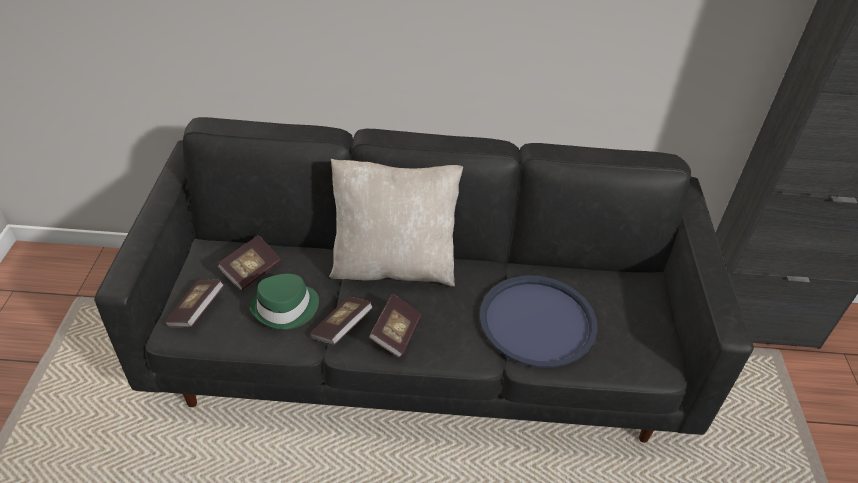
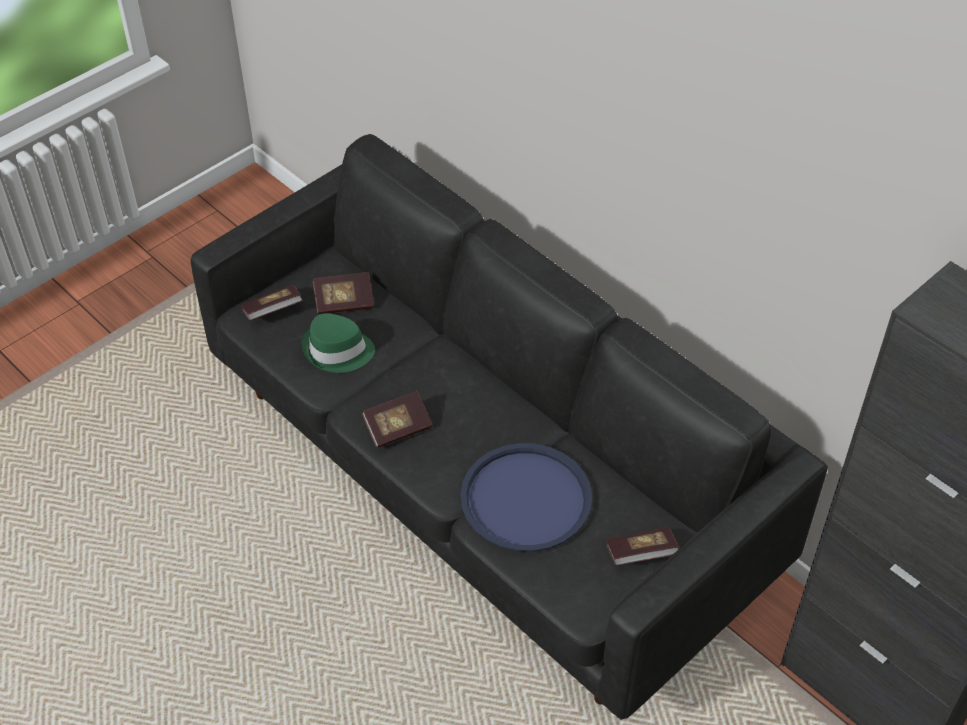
camera: 45 degrees right, 5 degrees up
(342, 328) = (362, 395): book -> book (641, 554)
(394, 265) = (462, 370): beige pillow -> none

